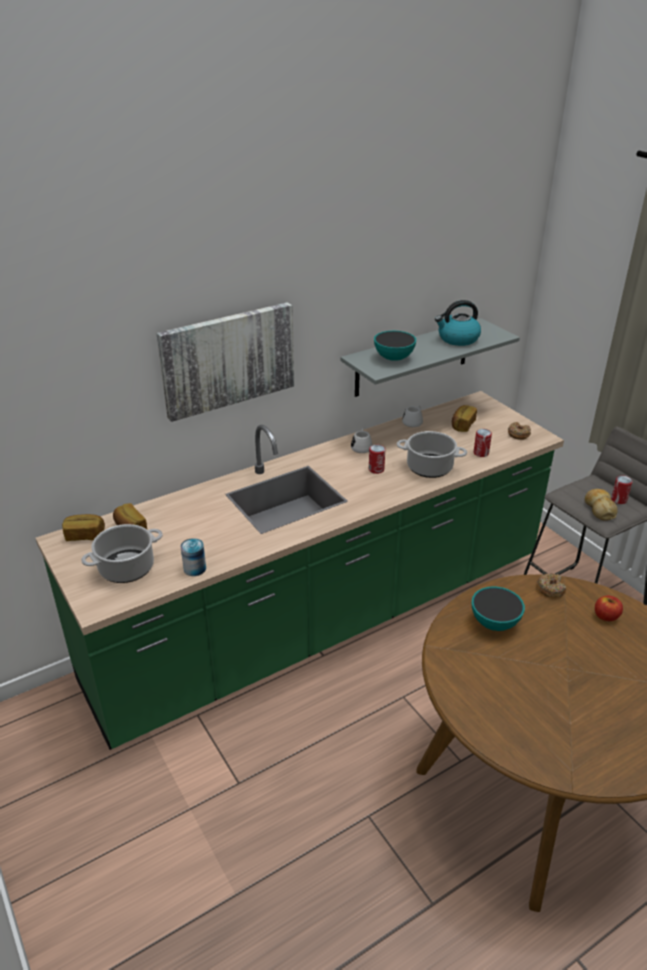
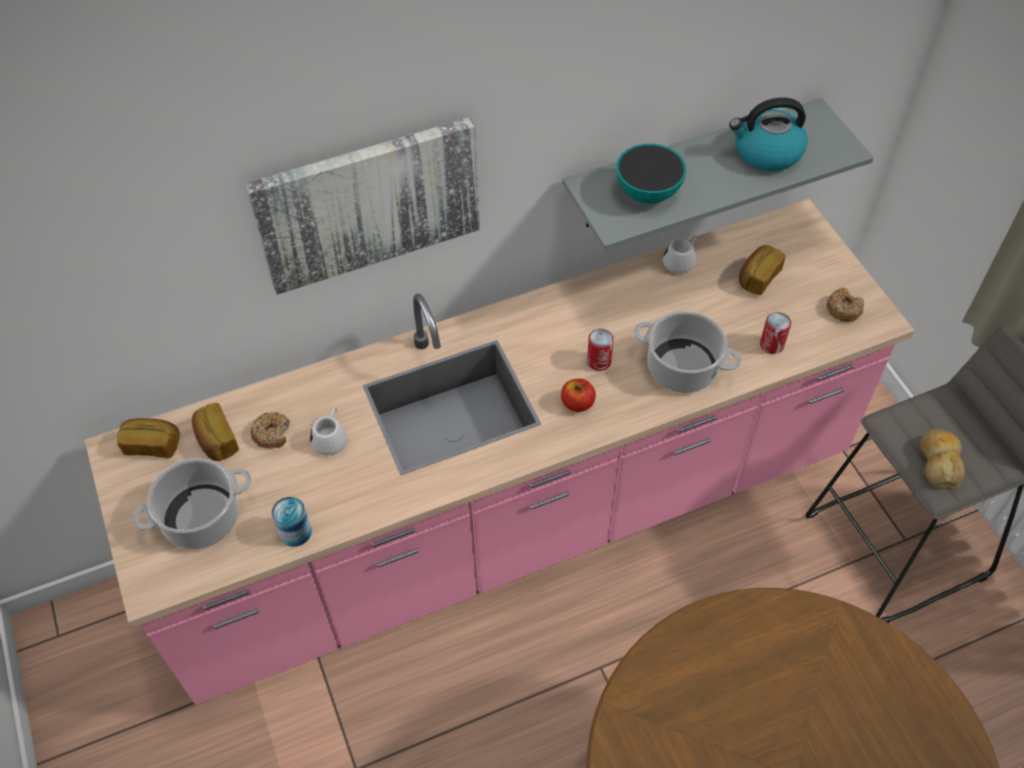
camera: 10 degrees right, 20 degrees up
(323, 619) = (514, 519): green counter -> pink counter
(361, 446) = (587, 308): white mug -> white mug (331, 437)
(494, 623) = (711, 676): bowl -> none
(550, 589) = (812, 623): donut -> donut (272, 433)
(606, 616) = (880, 688): apple -> apple (577, 403)
(618, 499) = (976, 447): can -> none

